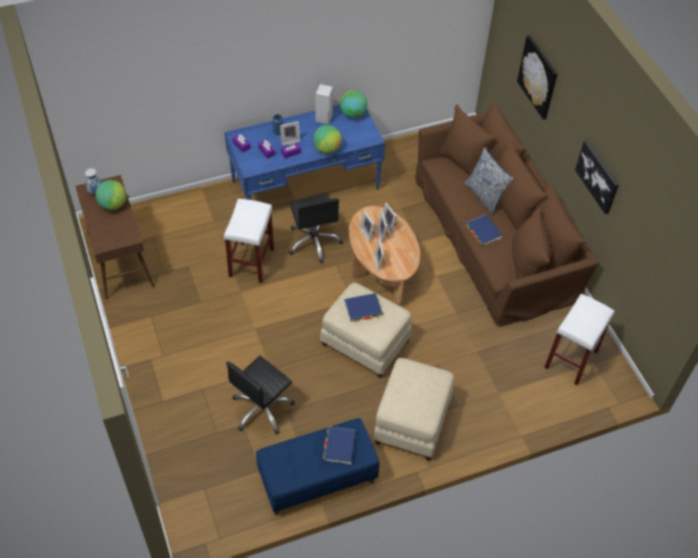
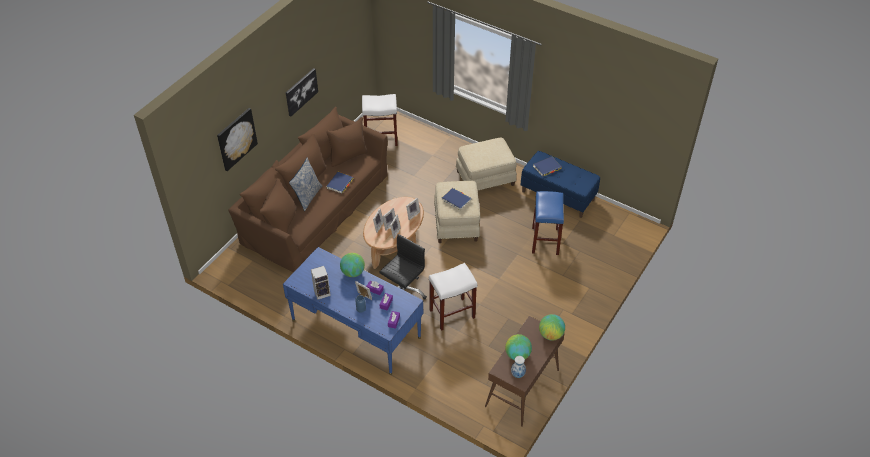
camera: 125 degrees left, 5 degrees down
(262, 409) = (545, 241): black office chair -> blue stool
(353, 114) = (303, 279): globe -> globe (551, 335)

